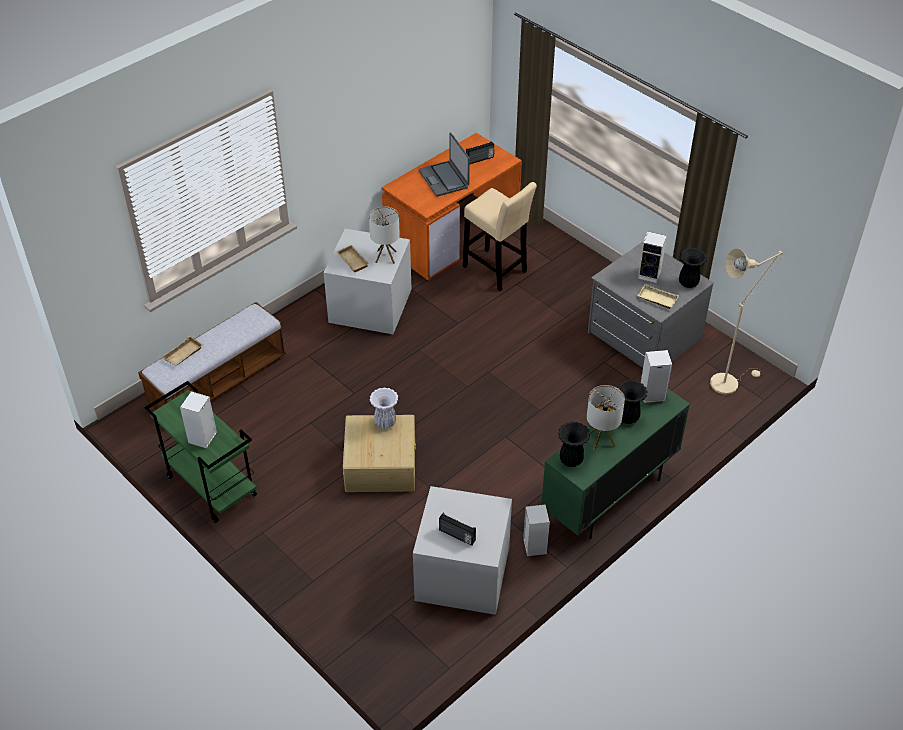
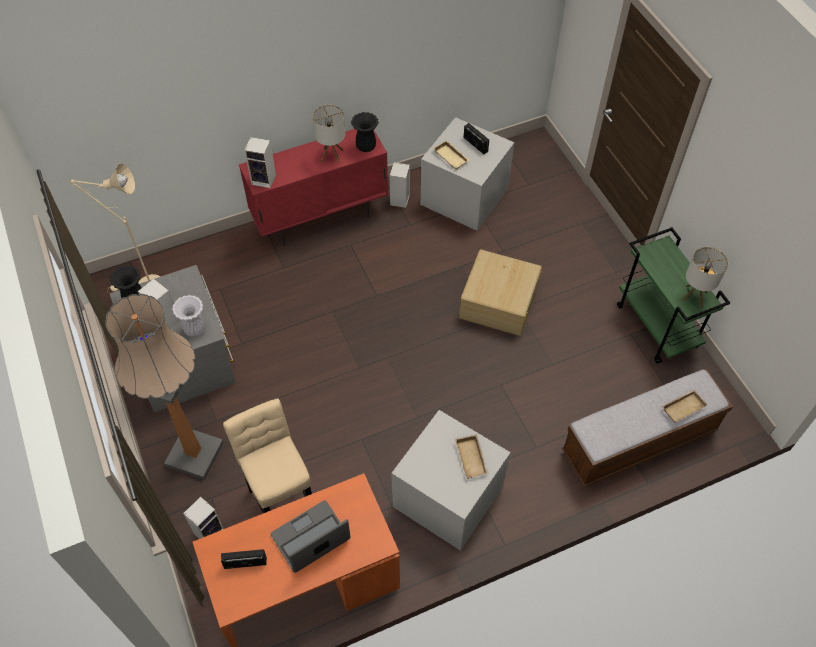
camera: 160 degrees left, 10 degrees up
(202, 438) = (673, 266): speaker -> speaker (209, 531)
(385, 257) = (430, 452): table lamp -> table lamp (694, 296)
(385, 422) = (490, 296): white vase -> white vase (194, 329)
(444, 179) = (311, 538): laptop -> laptop turned 120 degrees counterclockwise
(583, 280) = (195, 454): none -> floor lamp
(609, 497) = (320, 218): green cabinet -> red cabinet
(627, 417) = (298, 167): black vase -> none
(656, 299) = (180, 290): beige tray -> beige tray (452, 157)

